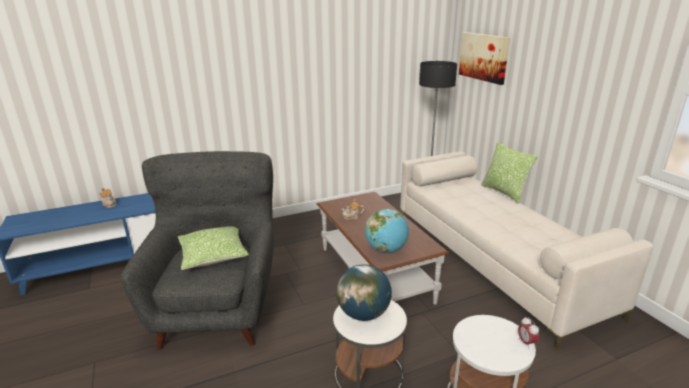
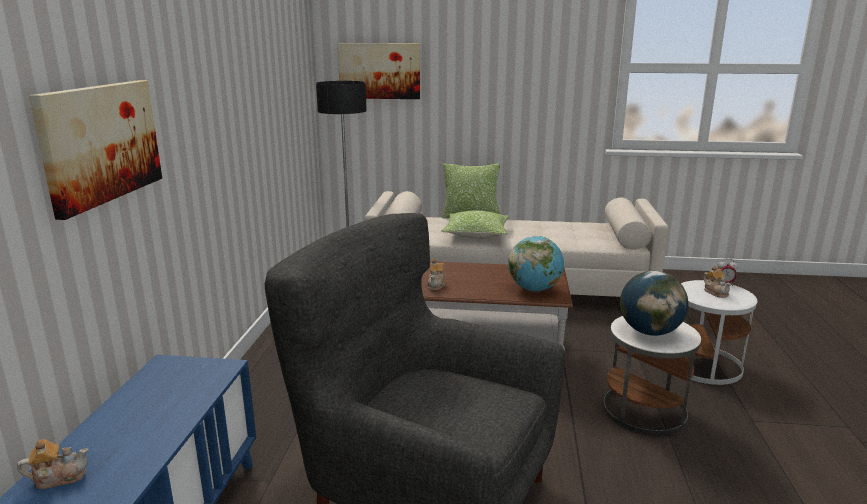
camera: 60 degrees left, 5 degrees down
(181, 83) = (100, 143): none -> picture
(213, 255) = (433, 395): pillow -> pillow (476, 234)
(494, 339) = (715, 292): none -> teapot

